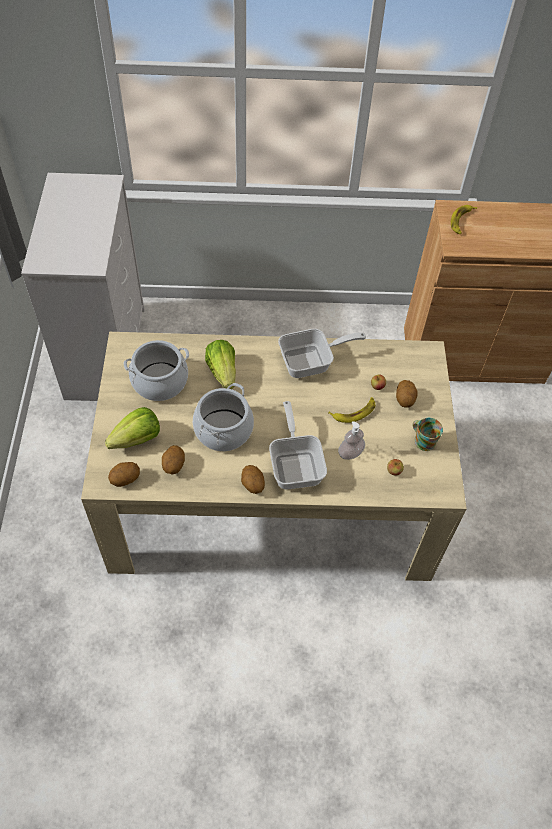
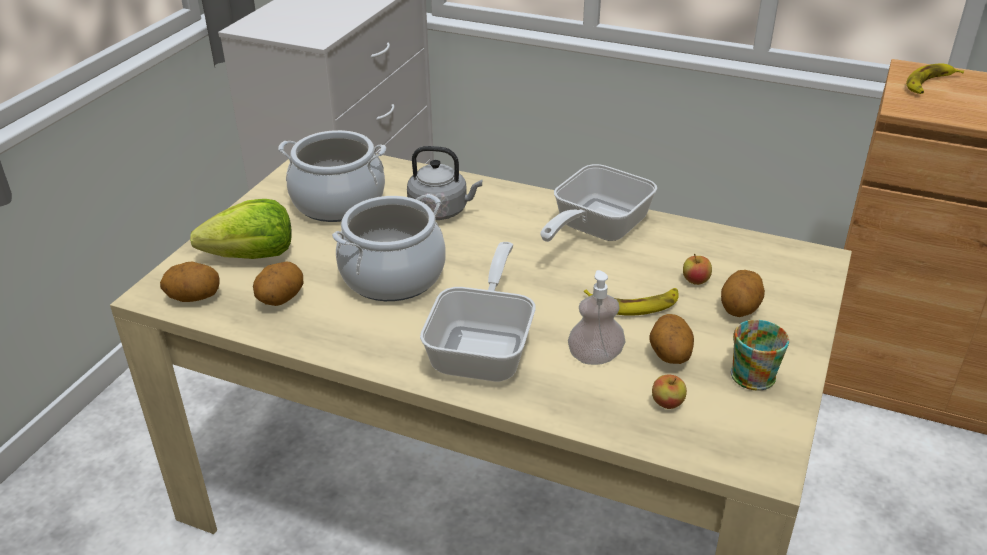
camera: 25 degrees right, 20 degrees down
(223, 372) = (441, 211): lettuce -> grey kettle
(252, 485) = (389, 356): potato -> potato (669, 356)
(312, 362) = (594, 229): frying pan -> frying pan turned 120 degrees clockwise

